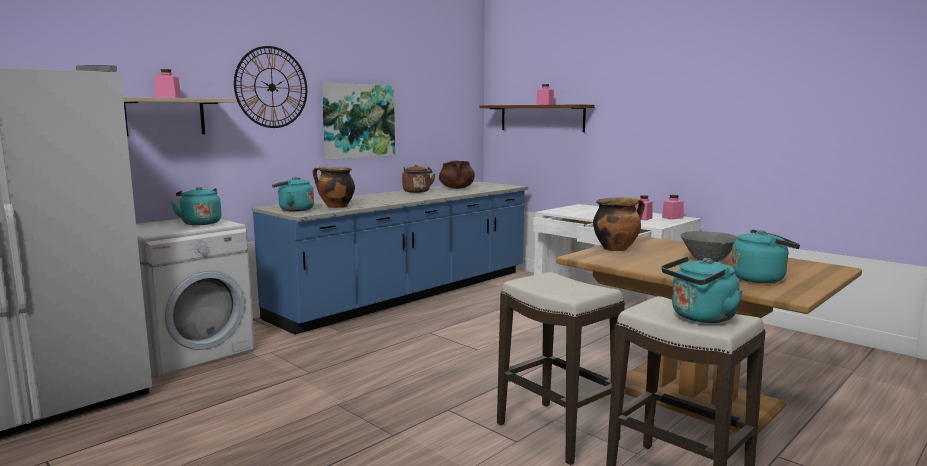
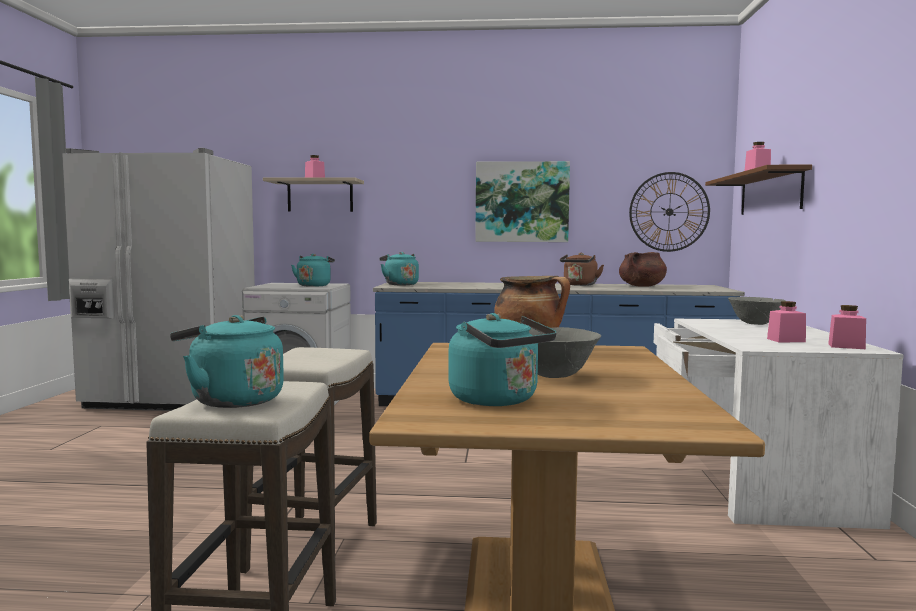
camera: 50 degrees right, 5 degrees down
(272, 87) = (420, 168): wall clock -> wall clock (669, 212)
(335, 207) = (439, 286): cooking pot -> none
(585, 209) = (754, 324): none -> grey bowl

